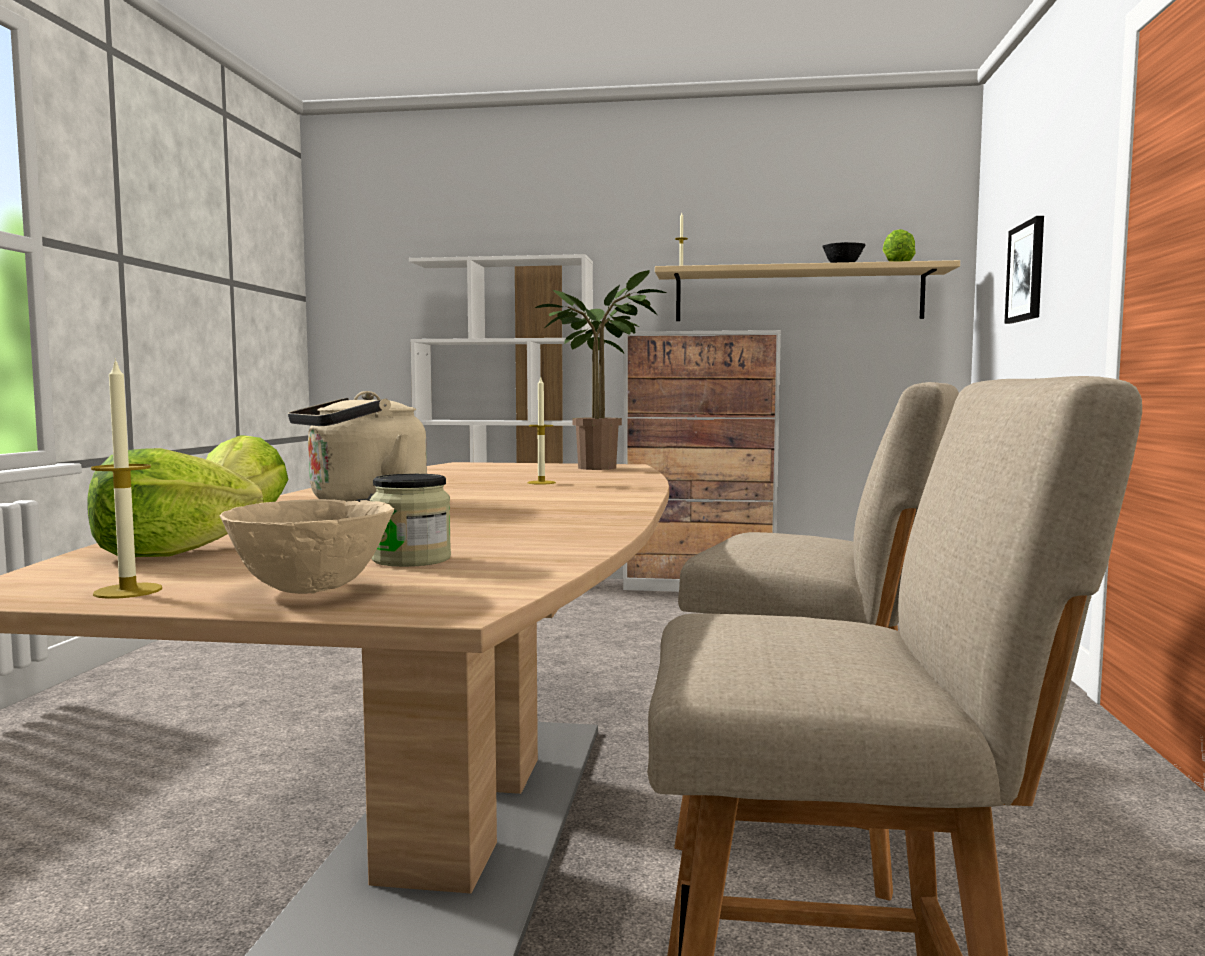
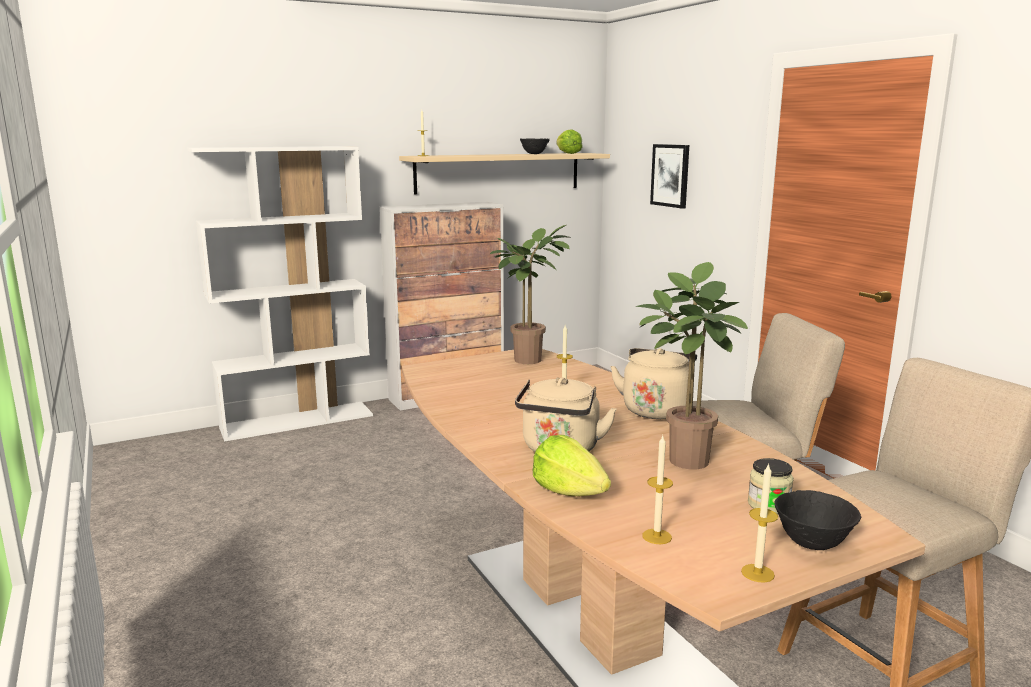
camera: 35 degrees left, 10 degrees up
(171, 552) = (657, 536): lettuce -> candle
(311, 590) = (813, 544): beige bowl -> black bowl
(472, 522) = (682, 458): none -> potted plant
(605, 498) = (656, 409): none -> beige kettle

